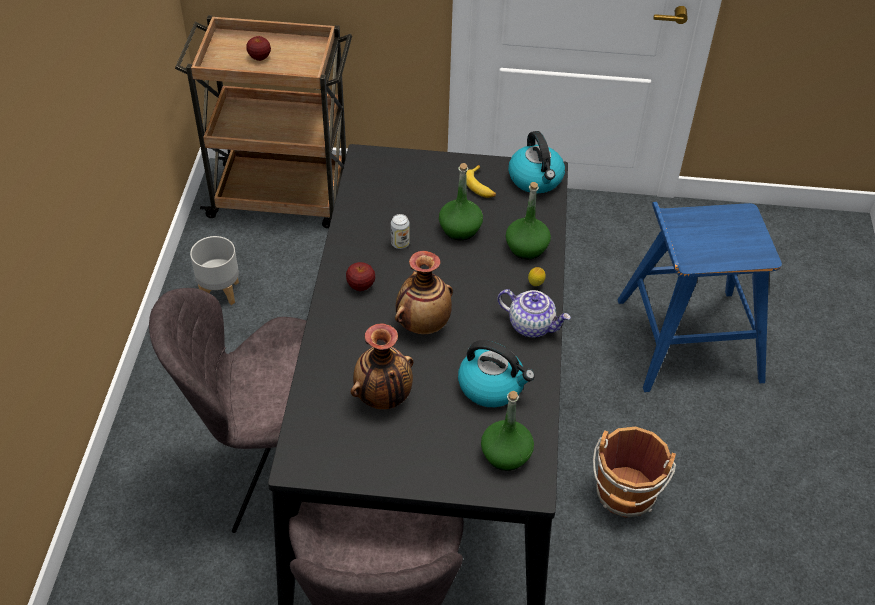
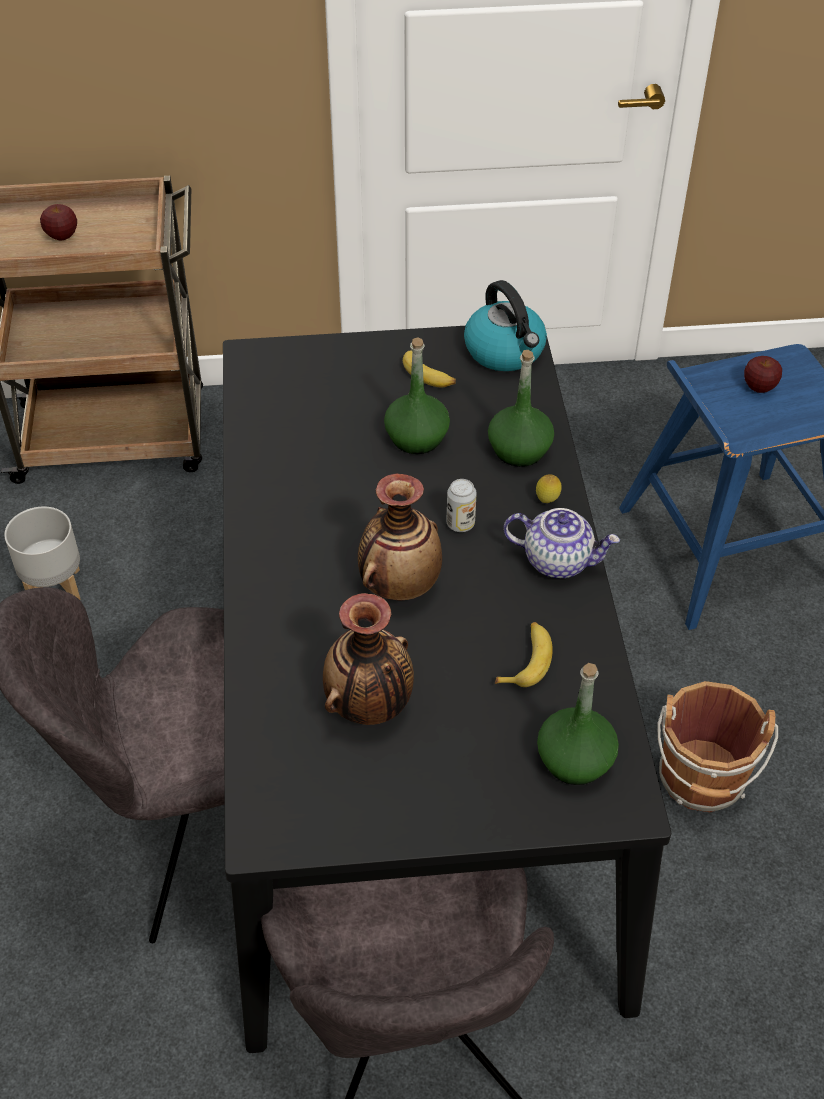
camera: 10 degrees left, 0 degrees up
(360, 286) = (292, 543): apple -> apple (759, 387)
(400, 243) = (335, 472): can -> can (460, 524)
(492, 386) = (526, 660): kettle -> banana

